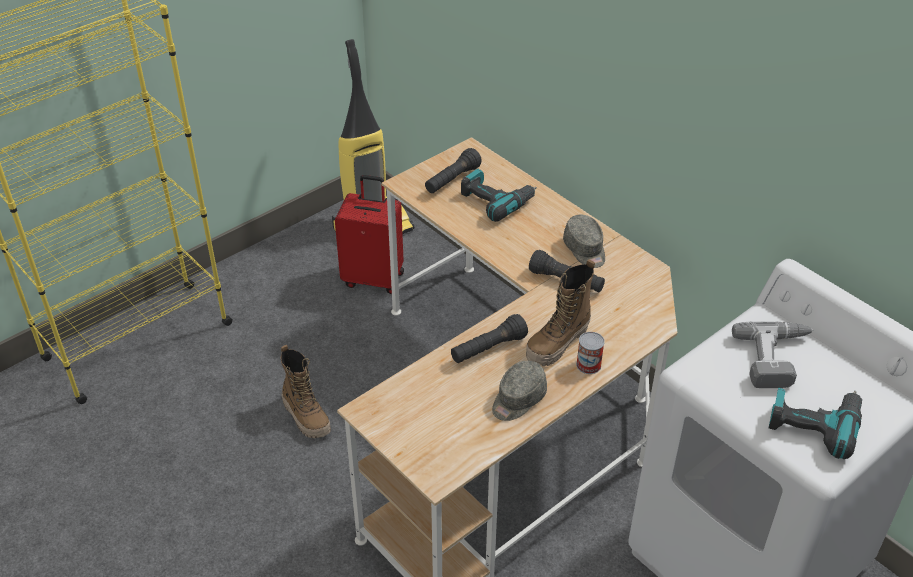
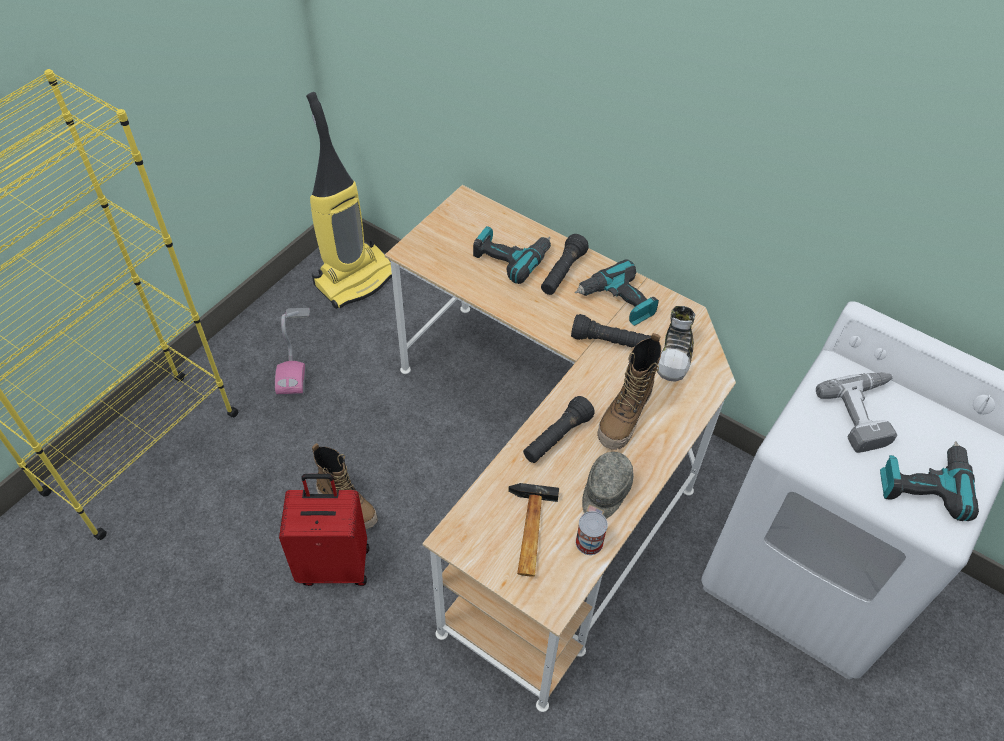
camera: 15 degrees left, 10 degrees up
(298, 281) = (294, 352): none -> vacuum cleaner
(374, 278) = (372, 335): red suitcase -> red suitcase (334, 564)
(435, 418) = (528, 532): none -> hammer
(452, 180) = (458, 240): black flashlight -> black flashlight (562, 273)
(585, 250) = (618, 302): grey cap -> power drill
(588, 365) = (662, 437): can -> can (589, 542)
(625, 301) = (675, 356): none -> shoe

